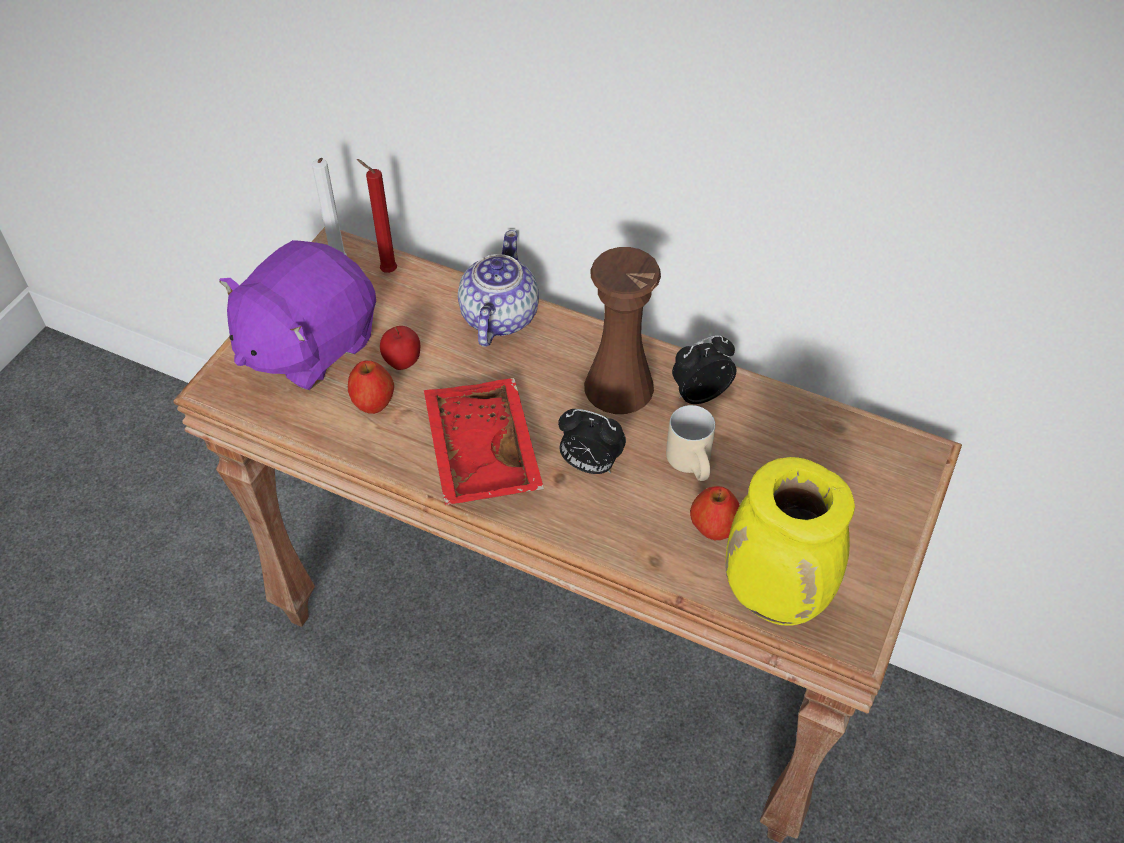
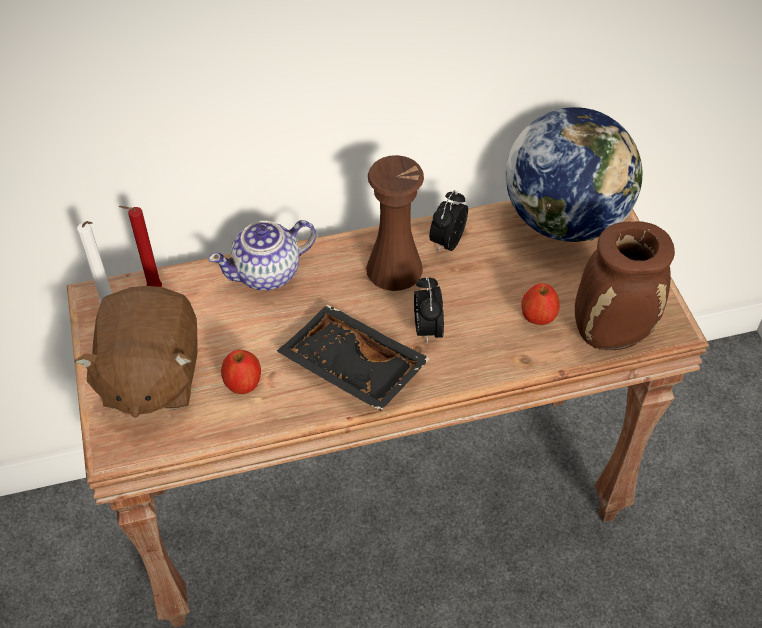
camera: 40 degrees left, 0 degrees up
(307, 345) = (150, 376): purple plush toy -> brown plush toy
(403, 364) = (235, 345): apple -> none
(479, 453) = (351, 369): red tray -> black tray
(498, 317) = (268, 273): teapot -> teapot turned 90 degrees counterclockwise
(589, 464) = (427, 329): alarm clock -> alarm clock turned 105 degrees clockwise
(694, 465) = (489, 287): beige mug -> none
(776, 598) = (611, 333): yellow vase -> brown vase
(852, 449) = (564, 220): none -> globe

